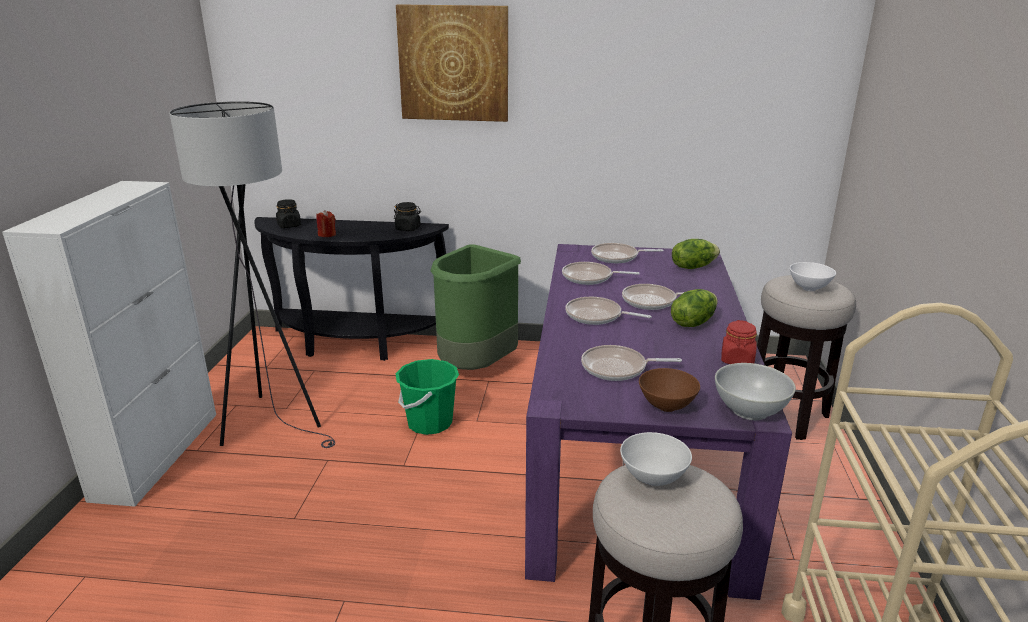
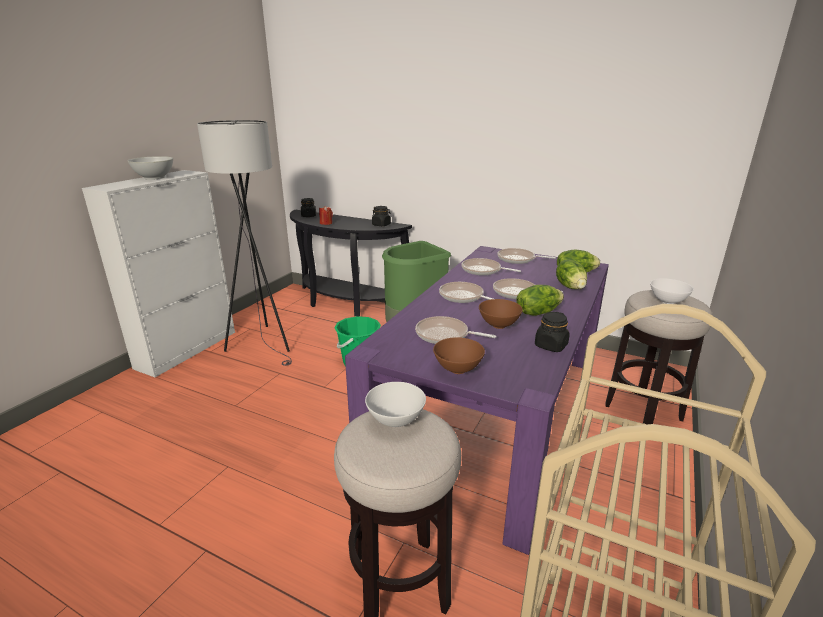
camera: 20 degrees right, 0 degrees up
(454, 63) = (420, 104): picture -> none
(666, 345) = (499, 325): none -> brown bowl
(702, 285) = (571, 287): none -> lettuce
(737, 360) = (551, 346): red jar -> black jar
(750, 411) = (526, 386): white bowl -> white bowl (154, 178)

